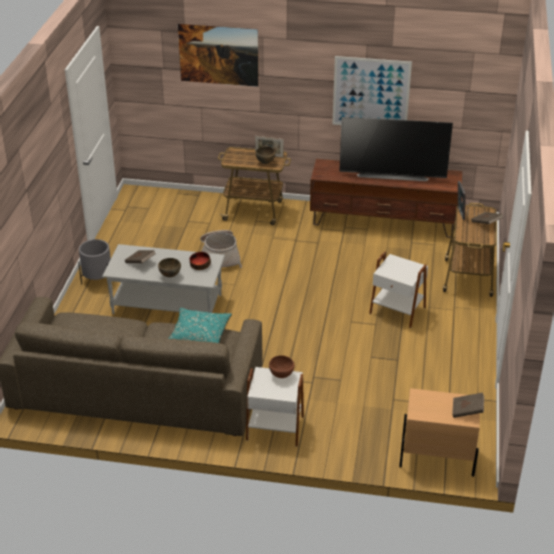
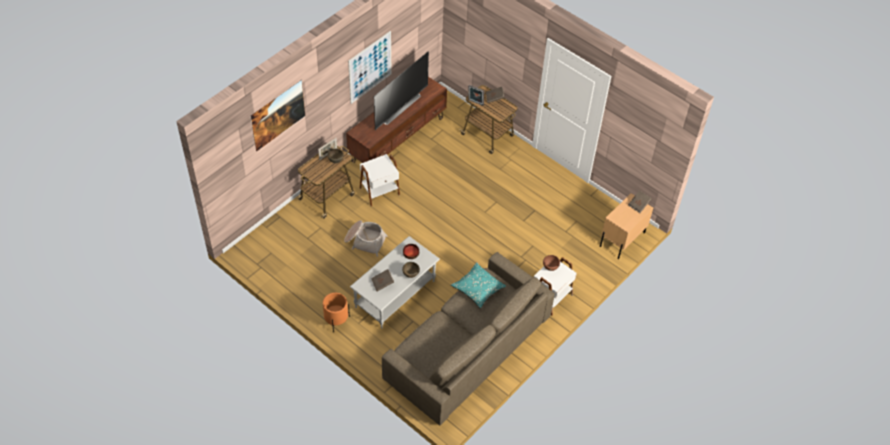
camera: 60 degrees left, 15 degrees up
(98, 280) = (336, 320): grey planter -> orange planter
(397, 311) = (492, 185): white side table -> white side table (380, 192)

